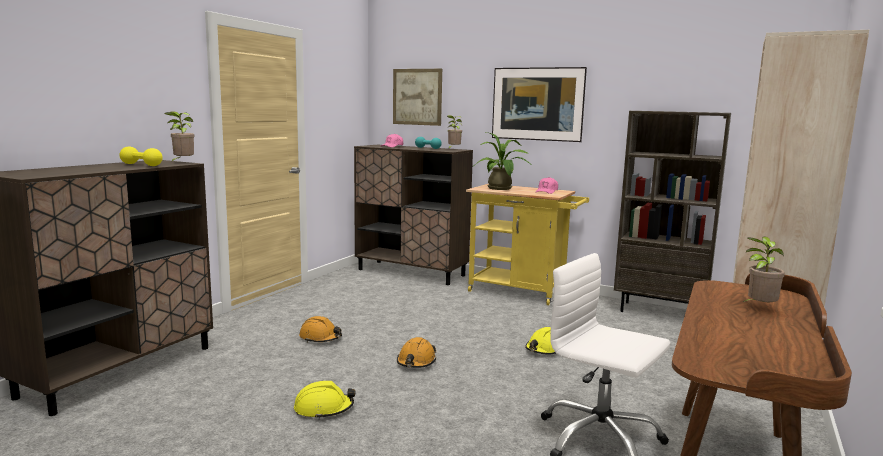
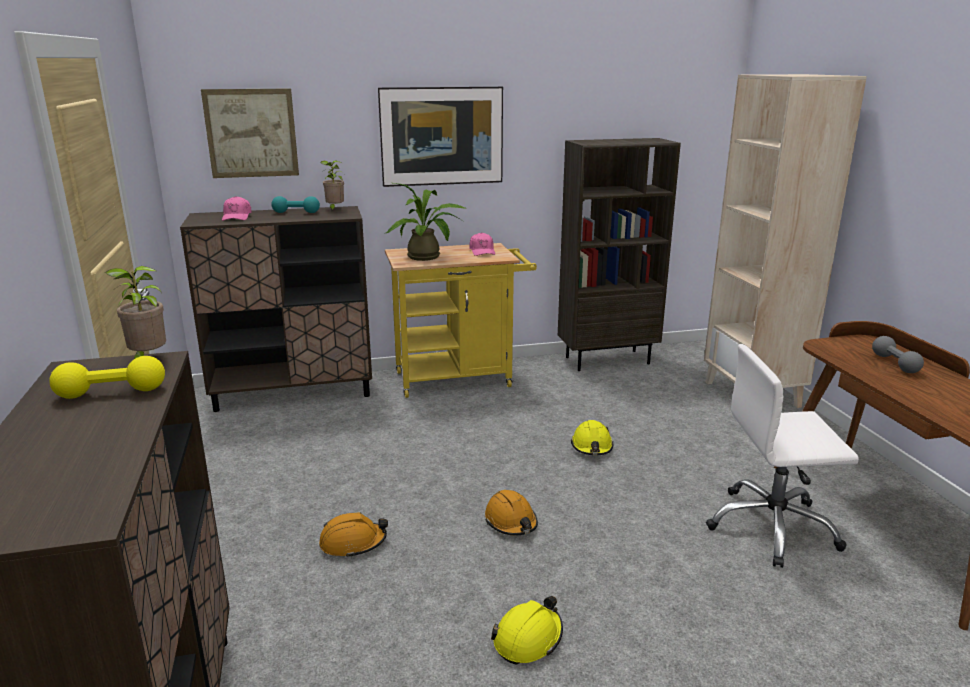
camera: 40 degrees left, 10 degrees up
(759, 308) = (894, 364): potted plant -> grey dumbbell

